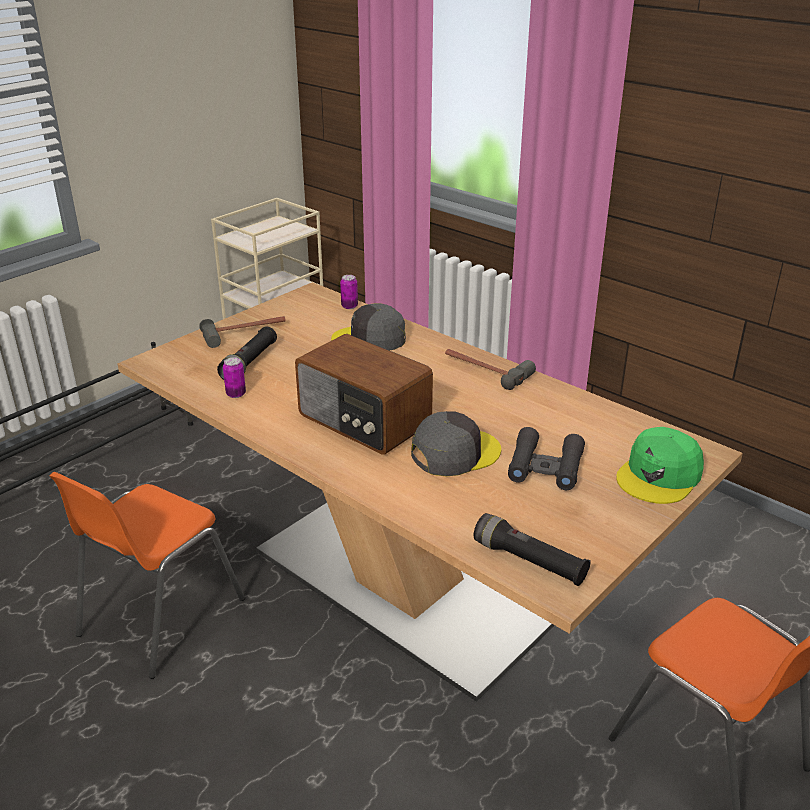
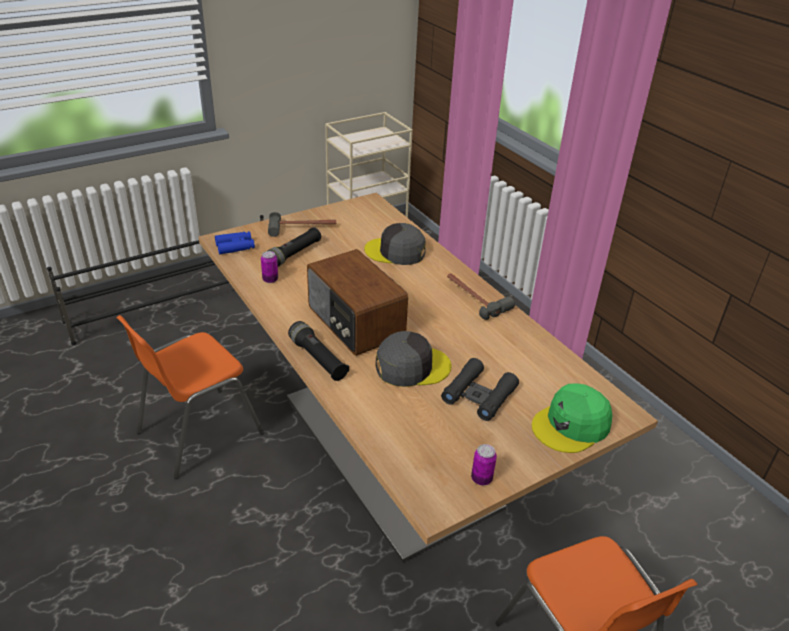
camera: 15 degrees right, 5 degrees up
(171, 366) = (235, 247): none -> blue binoculars
(349, 306) = (394, 219): can -> can (481, 479)
(529, 561) = (422, 475): black flashlight -> black flashlight (318, 359)

